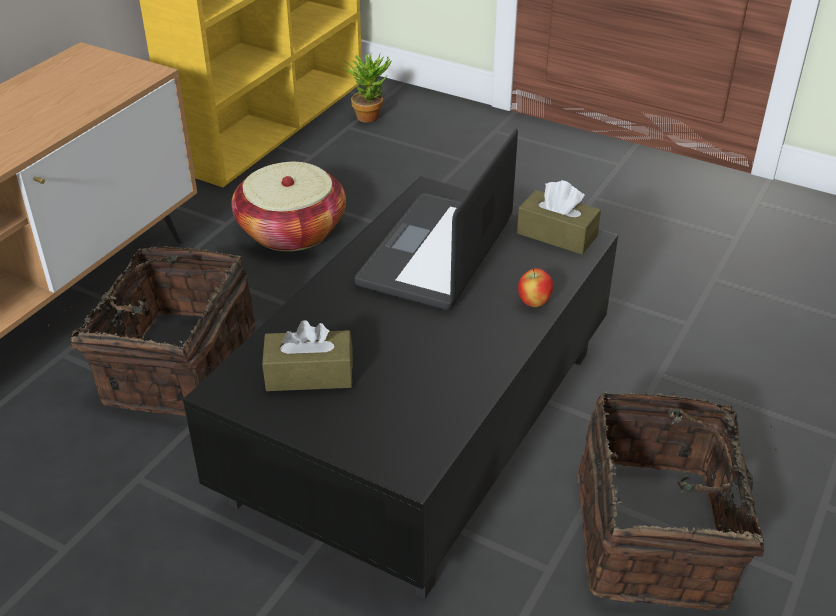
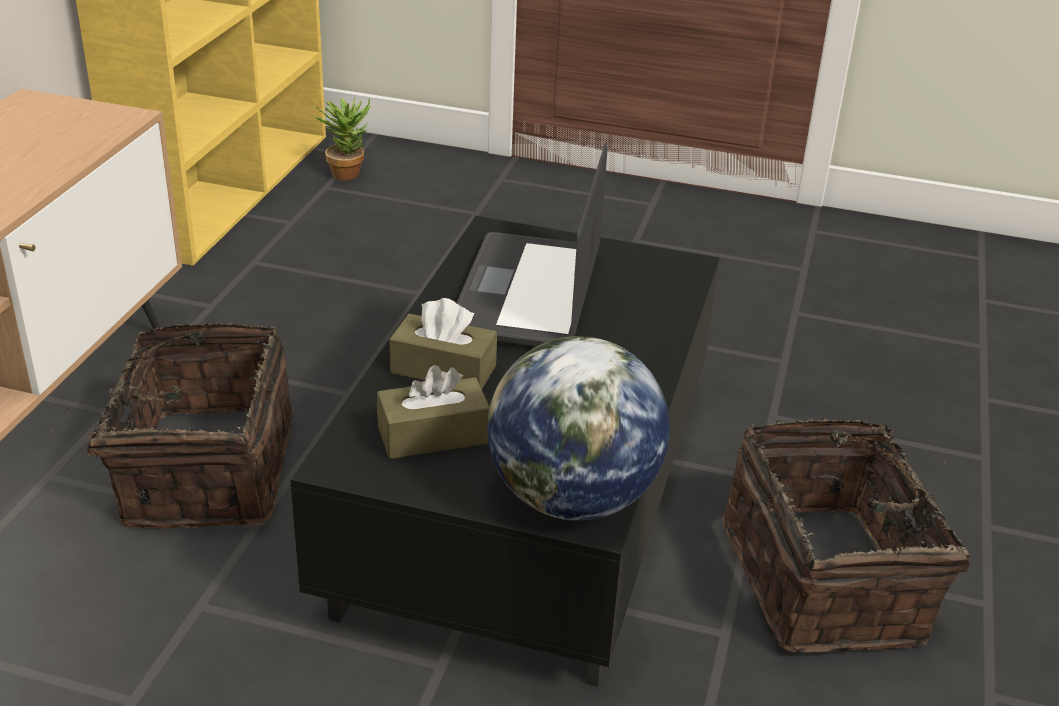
camera: 15 degrees left, 5 degrees down
(291, 230) = (296, 306): basket -> none
(401, 447) = (571, 498): none -> globe
(534, 303) = (657, 334): apple -> none
(557, 234) = (654, 263): brown tissue box -> brown tissue box (443, 369)

